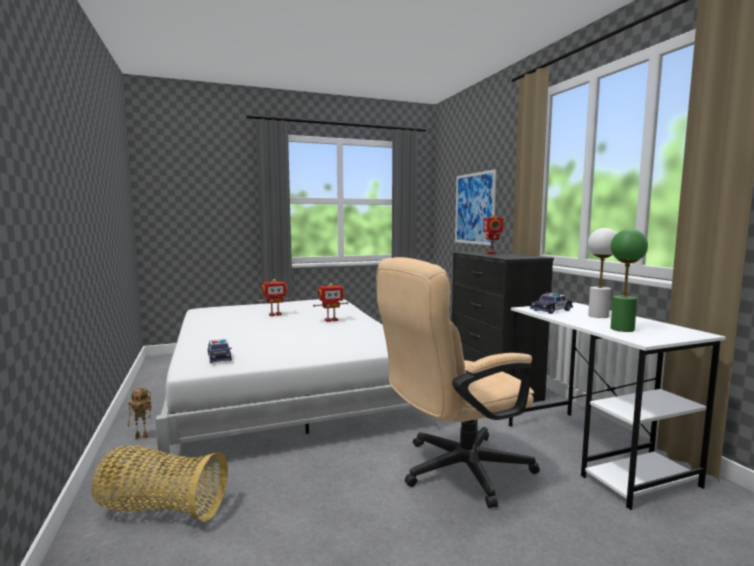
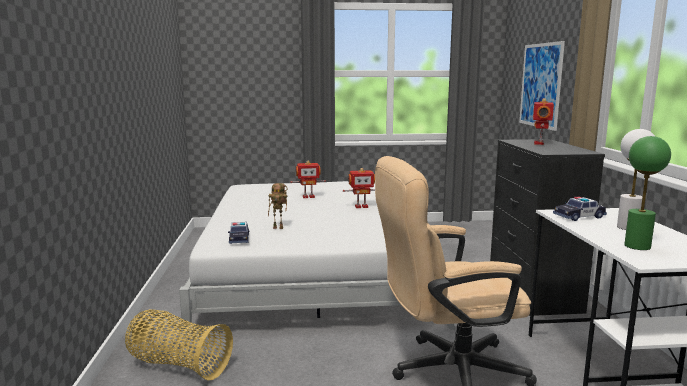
camera: 15 degrees right, 5 degrees up
(143, 436) = (176, 303): toy robot -> toy robot (279, 228)

